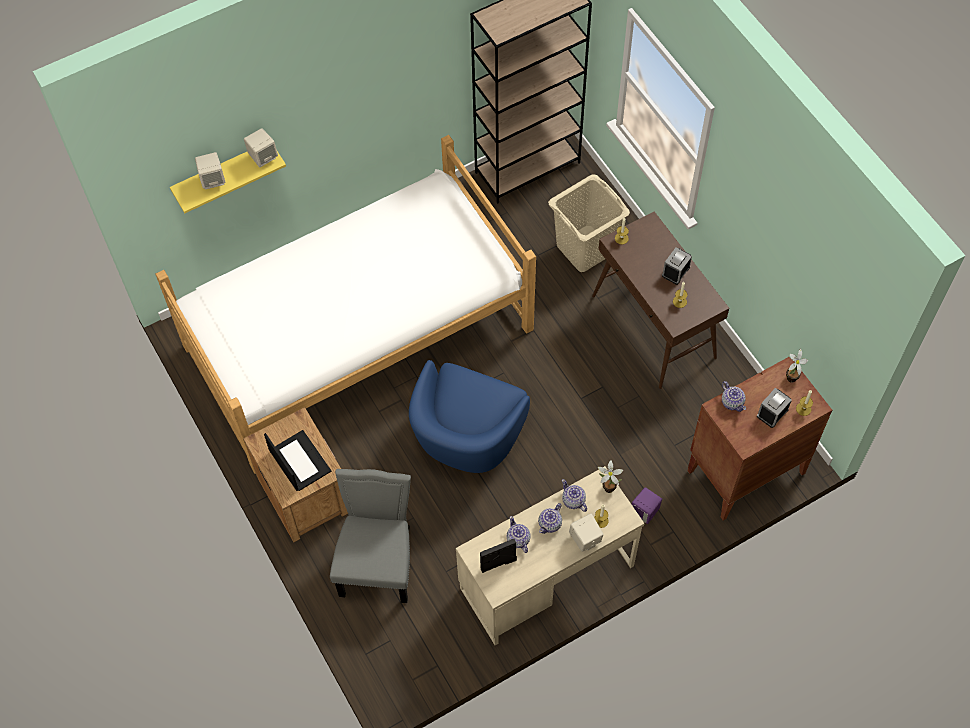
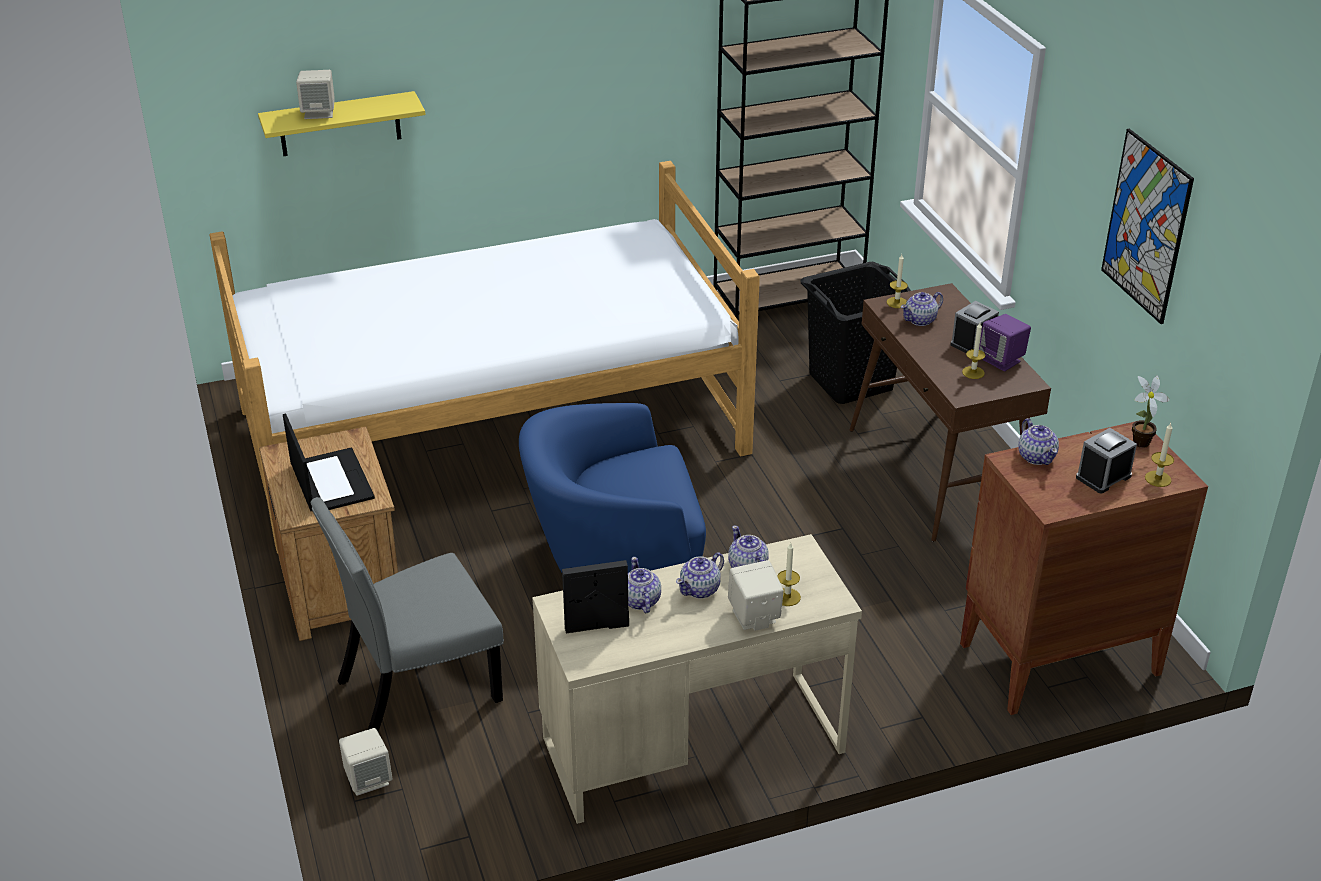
camera: 10 degrees right, 25 degrees down
(263, 157) = (397, 102): beige speaker -> beige speaker (368, 779)
(378, 563) = (421, 686): grey chair -> grey chair turned 135 degrees counterclockwise
(467, 439) = (615, 559): blue armchair -> blue armchair turned 45 degrees clockwise
(586, 248) = (851, 382): beige laundry basket -> black laundry basket
(607, 487) = (809, 559): potted plant -> none
(639, 254) = (920, 320): none -> teapot
(645, 511) = (879, 685): purple speaker -> purple speaker (1001, 360)
(788, 246) = (1146, 226): none -> picture

